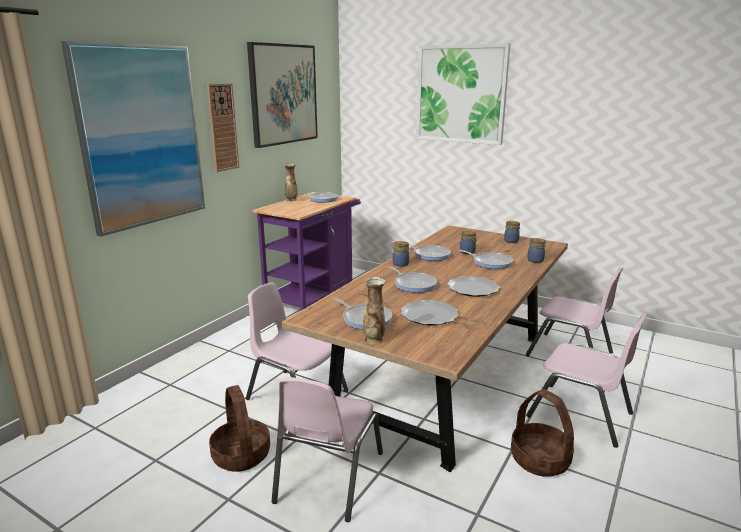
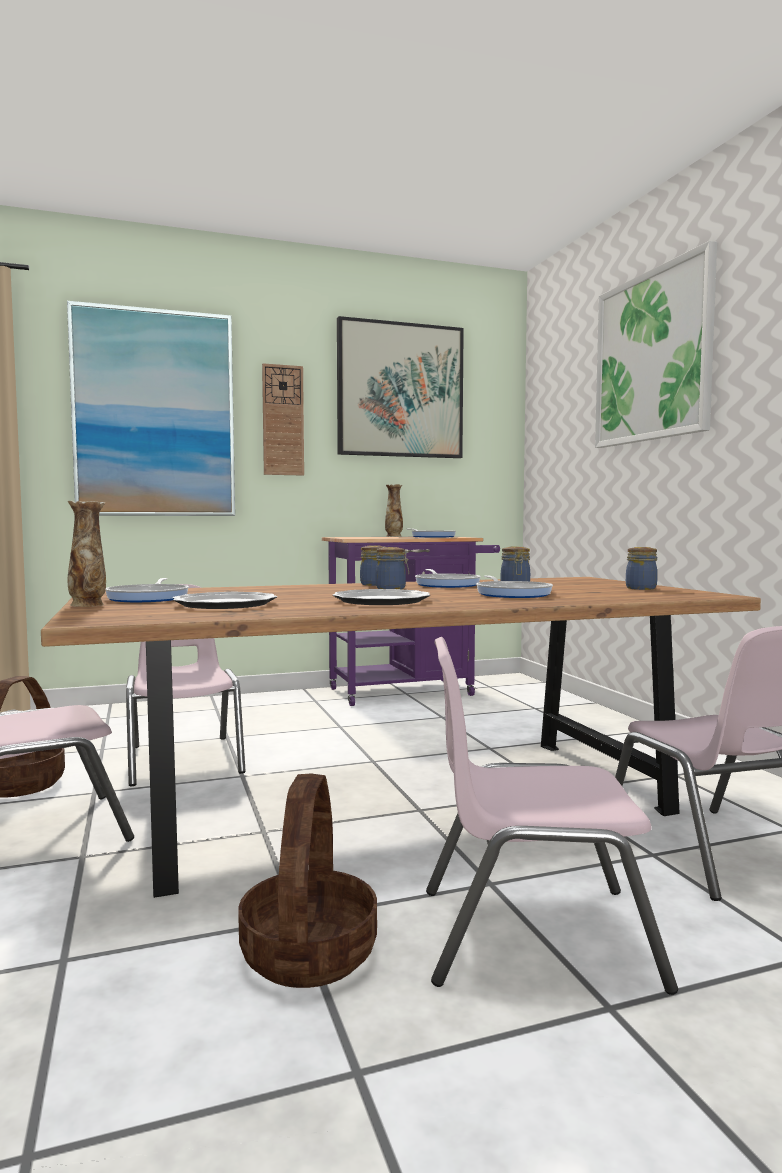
camera: 40 degrees right, 15 degrees down
(414, 284) = (318, 592): frying pan -> none
(536, 260) = (608, 599): jar -> jar (392, 589)
(580, 415) = (534, 935): pink chair -> pink chair turned 105 degrees clockwise

